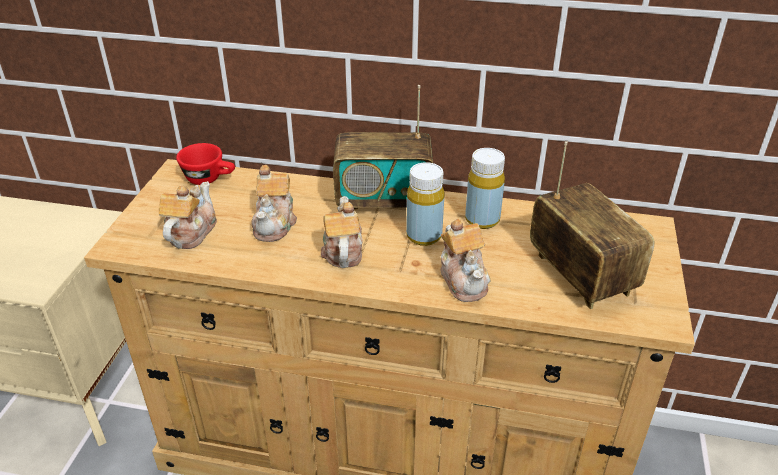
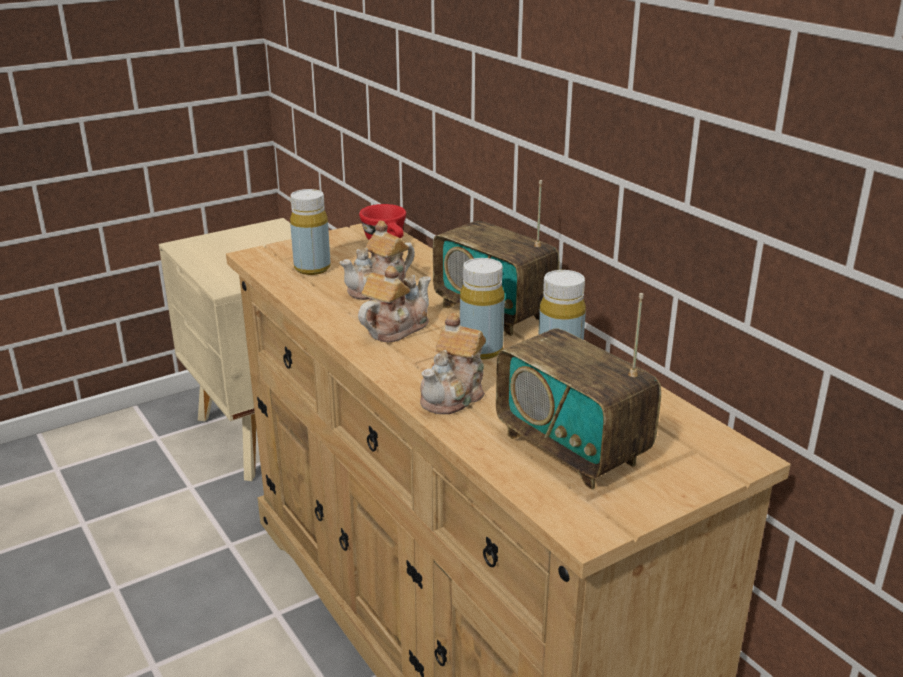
camera: 45 degrees right, 10 degrees down
(190, 232) = (312, 268): teapot -> yellow bottle
(580, 275) = (571, 449): radio -> radio turned 120 degrees clockwise

